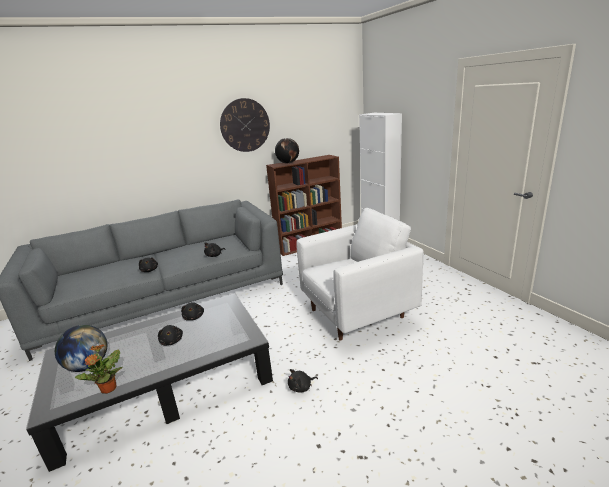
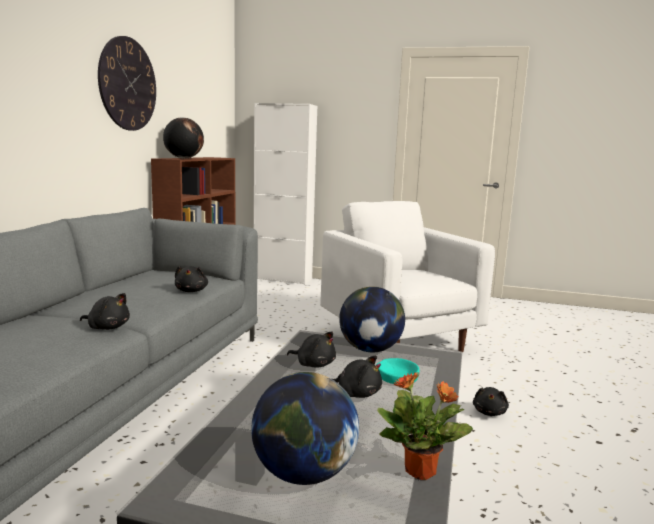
camera: 50 degrees left, 10 degrees down
(203, 341) = (396, 377): none -> turquoise bowl
(231, 319) = (370, 350): none -> globe
(356, 313) = (400, 340): white armchair -> white armchair turned 45 degrees counterclockwise

